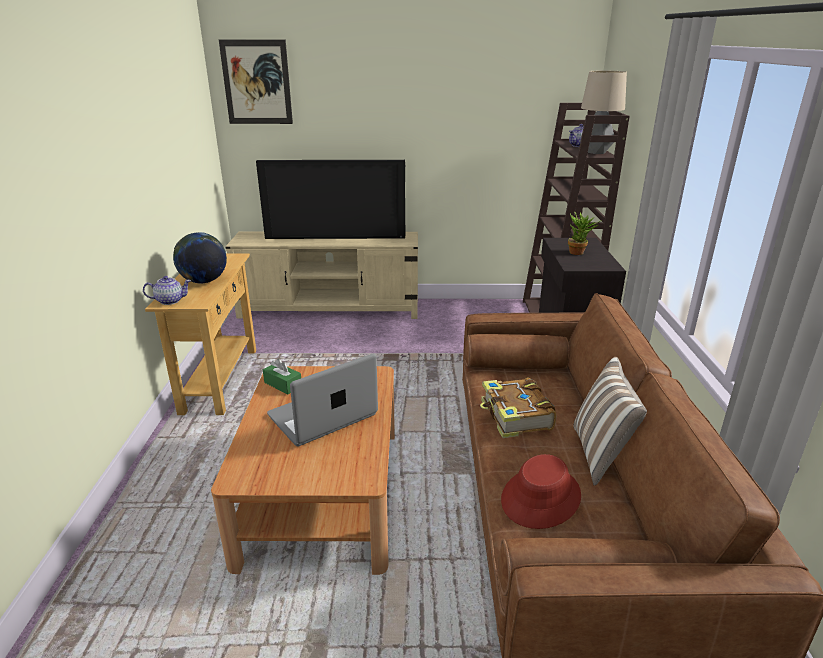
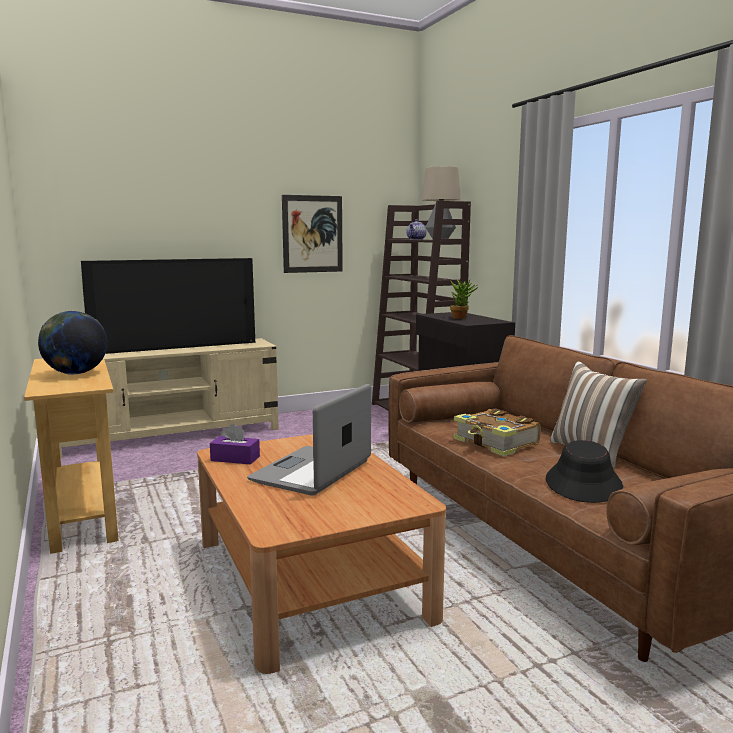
camera: 25 degrees left, 15 degrees down
(170, 301) = (52, 388): teapot -> none
(257, 82) = (75, 178): picture -> picture (312, 234)
(283, 384) = (235, 458): green tissue box -> purple tissue box
(541, 498) = (584, 484): red hat -> black hat

